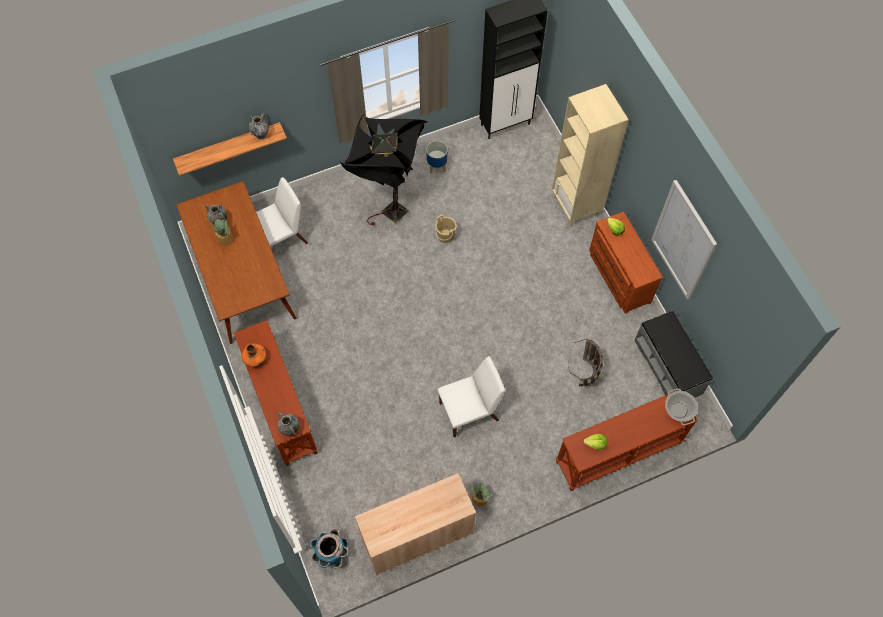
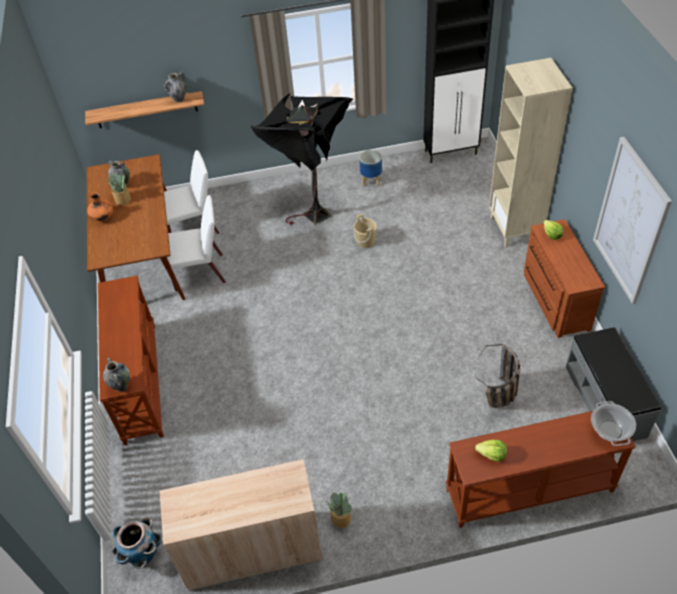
camera: 15 degrees right, 15 degrees down
(255, 359) = (110, 311): orange vase -> orange vase (103, 217)
(469, 411) = (351, 417): white chair -> white chair (200, 272)

